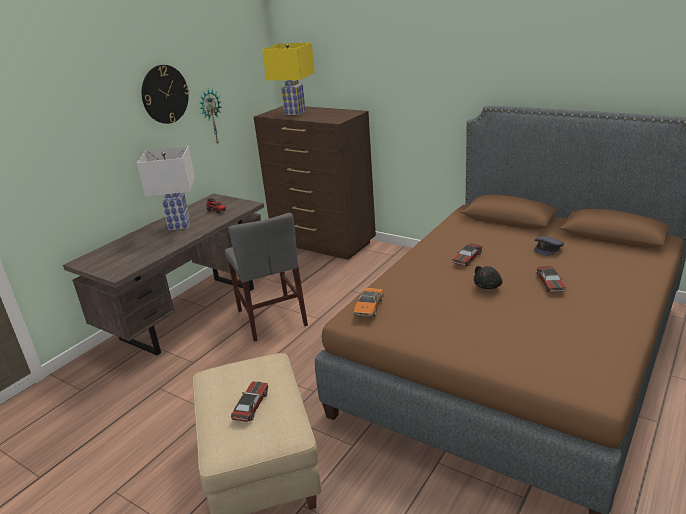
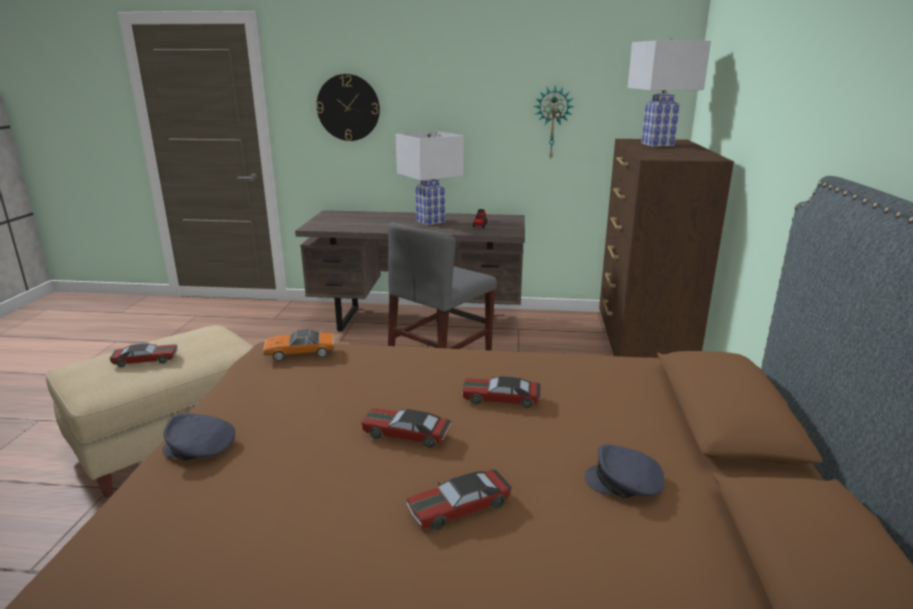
camera: 60 degrees right, 5 degrees down
(165, 94) = (489, 77): wall clock -> wall clock (348, 107)
(295, 113) = (658, 144): yellow table lamp -> white table lamp
(467, 347) = (199, 448): none -> grey cap
(488, 286) = (406, 434): black plush toy -> toy car

